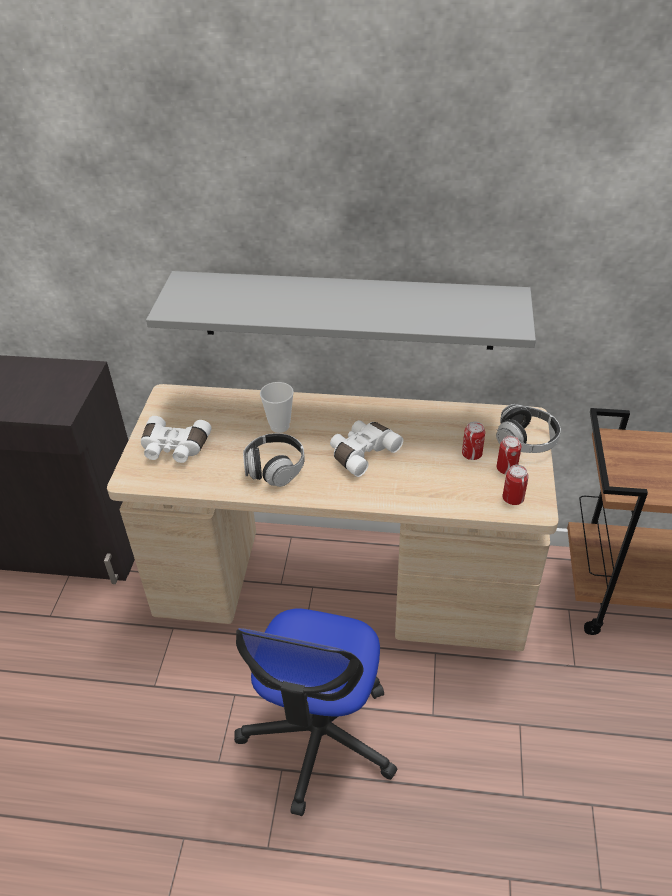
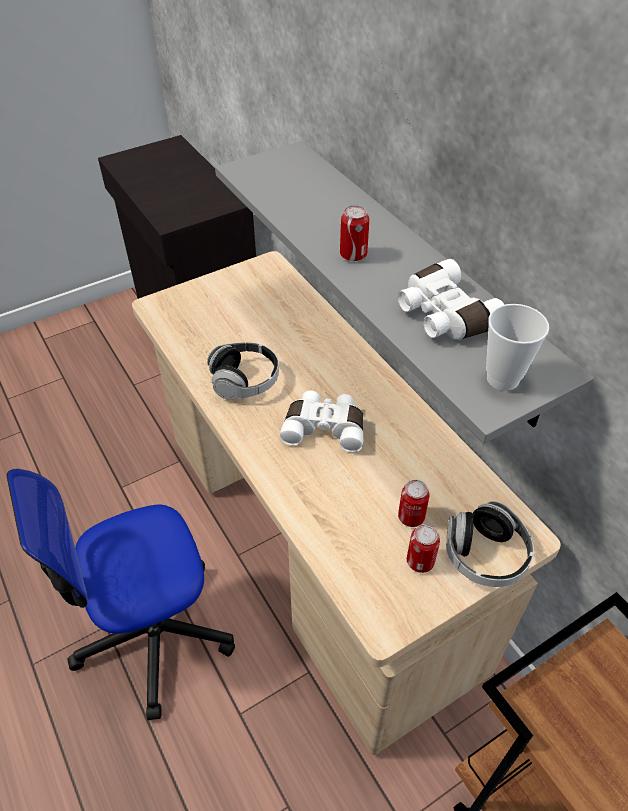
camera: 50 degrees right, 5 degrees up
(174, 448) = (210, 307): white binoculars -> white binoculars (443, 316)
(279, 426) = (302, 351): cup -> cup (502, 379)
(513, 498) = (378, 593): can -> can (353, 255)

